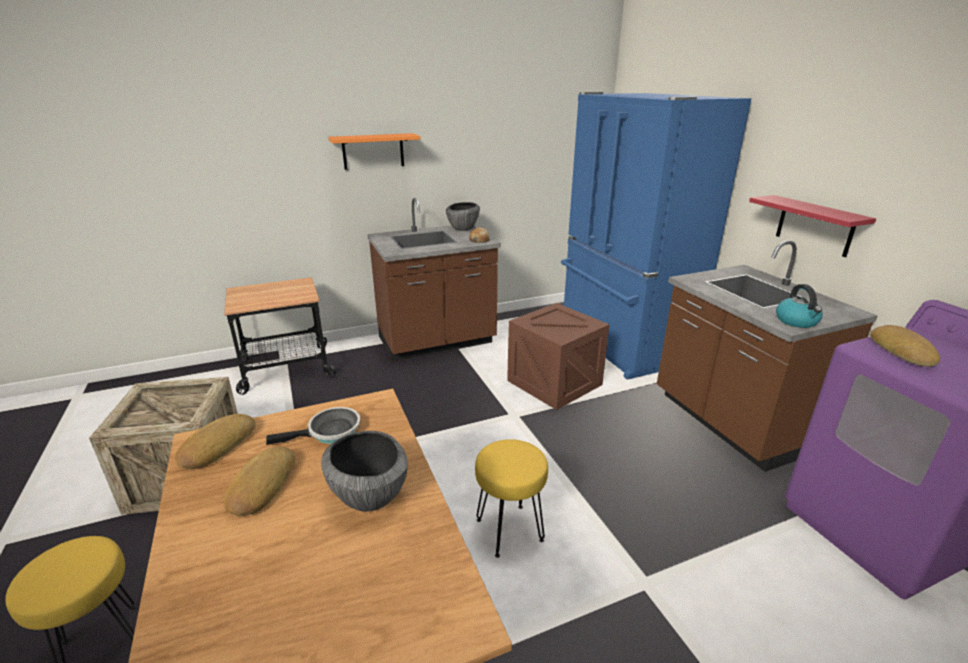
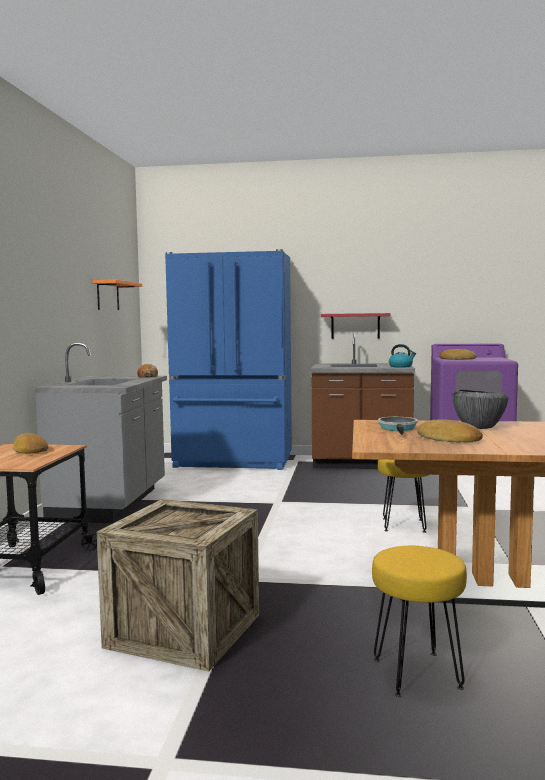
camera: 60 degrees left, 20 degrees down
(217, 446) = (386, 444): bread -> bread (29, 450)
(373, 151) = (33, 293): orange shelf -> orange shelf (108, 296)
(437, 342) = (111, 503): brown counter -> grey counter
(463, 229) = (102, 376): bowl -> none
(554, 382) = (253, 485): crate -> none

